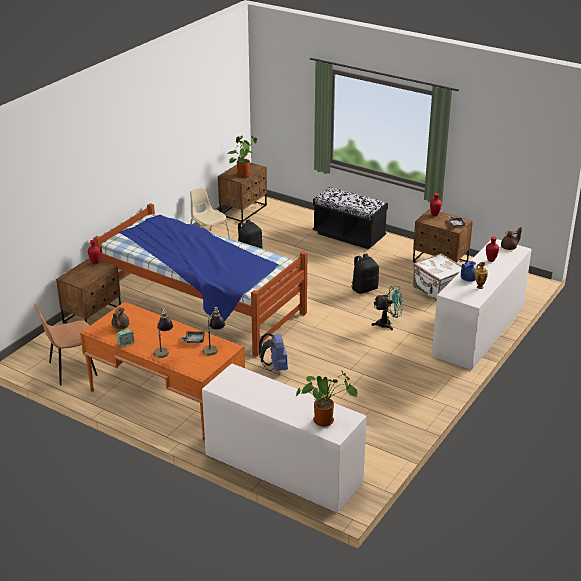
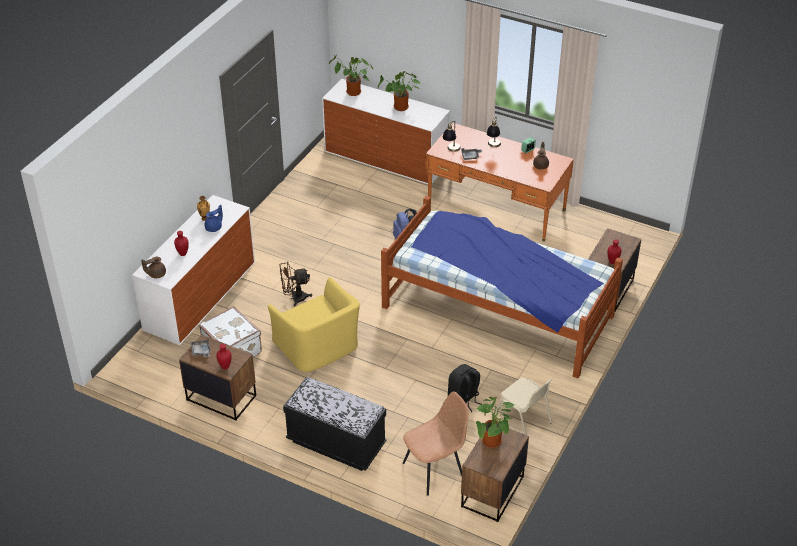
camera: 175 degrees right, 10 degrees up
(71, 369) = (594, 229): brown chair -> brown chair (434, 470)
(264, 394) = (400, 108): none -> potted plant
(364, 288) = (318, 347): black backpack -> yellow armchair
(388, 324) = (294, 298): turquoise fan -> brown fan

